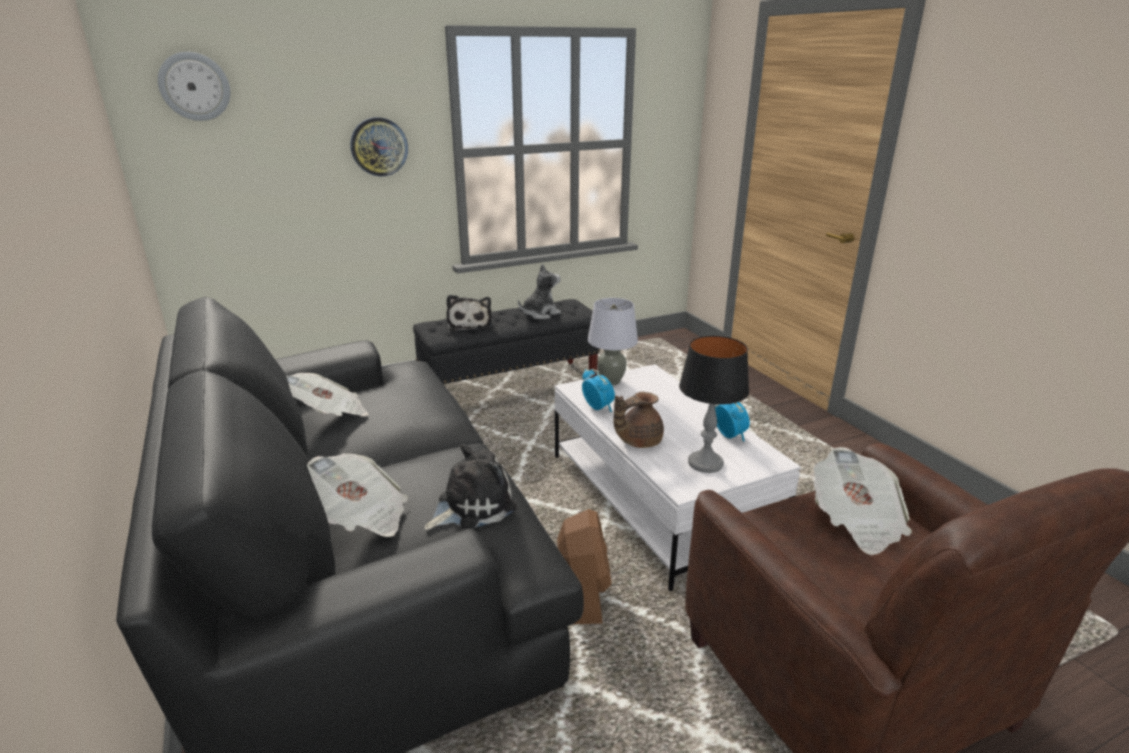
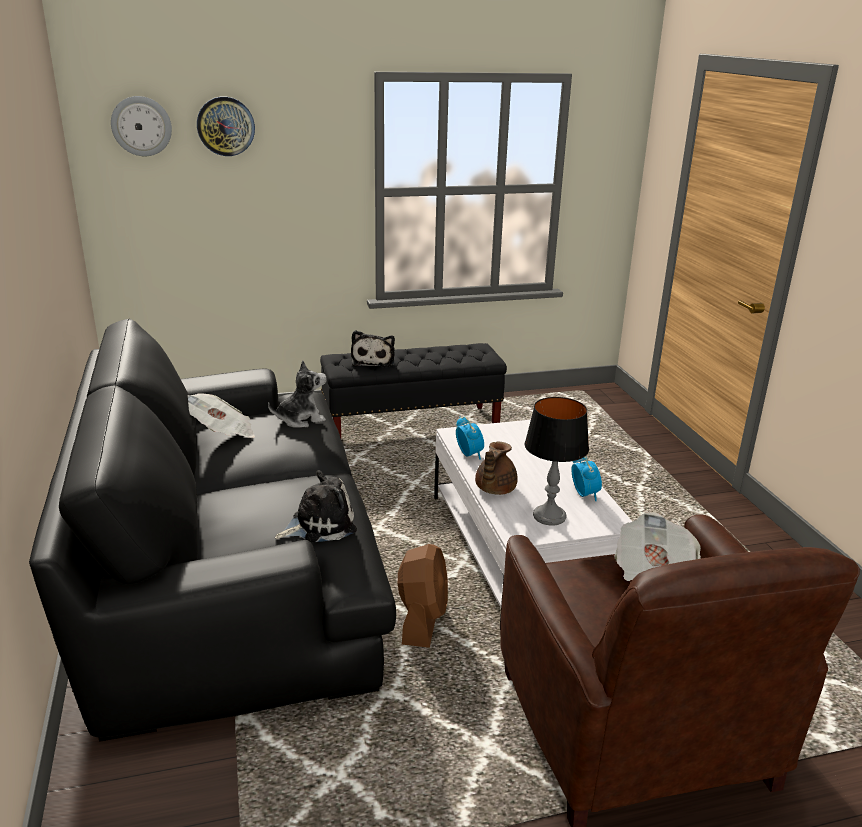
camera: 10 degrees right, 0 degrees up
(361, 516) = (226, 521): newspaper -> none
(379, 147) = (302, 184): wall clock -> wall clock (225, 126)
(540, 314) = (446, 356): plush toy -> plush toy (300, 419)
(611, 381) = (492, 430): grey table lamp -> none
(637, 441) = (494, 489): brown teapot -> brown teapot turned 45 degrees counterclockwise

